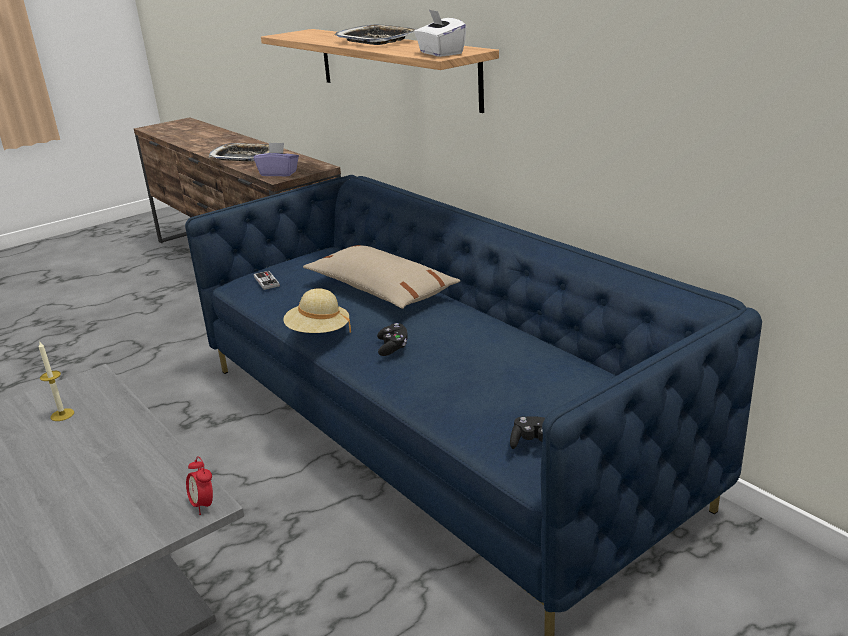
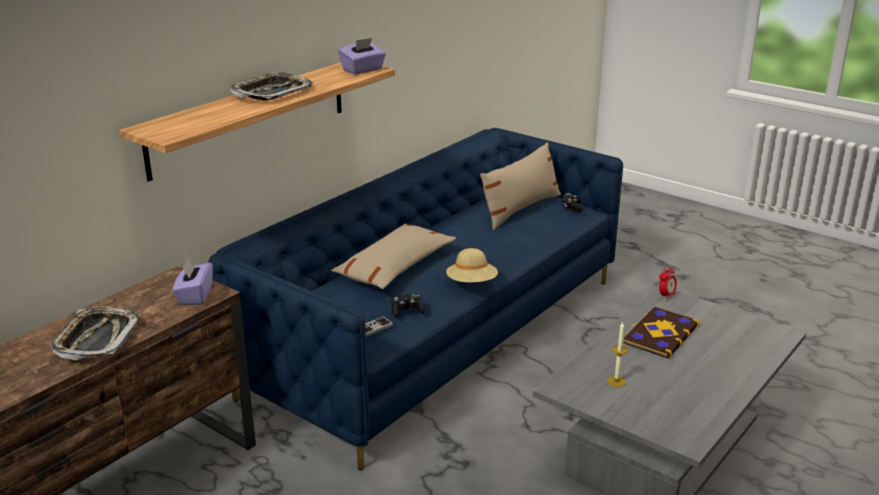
camera: 105 degrees left, 0 degrees up
(115, 471) = (660, 334): none -> book
(393, 347) = (488, 251): black game controller -> black game controller (406, 312)
(440, 53) = (363, 70): white tissue box -> purple tissue box
(533, 387) = (520, 209): none -> beige pillow

